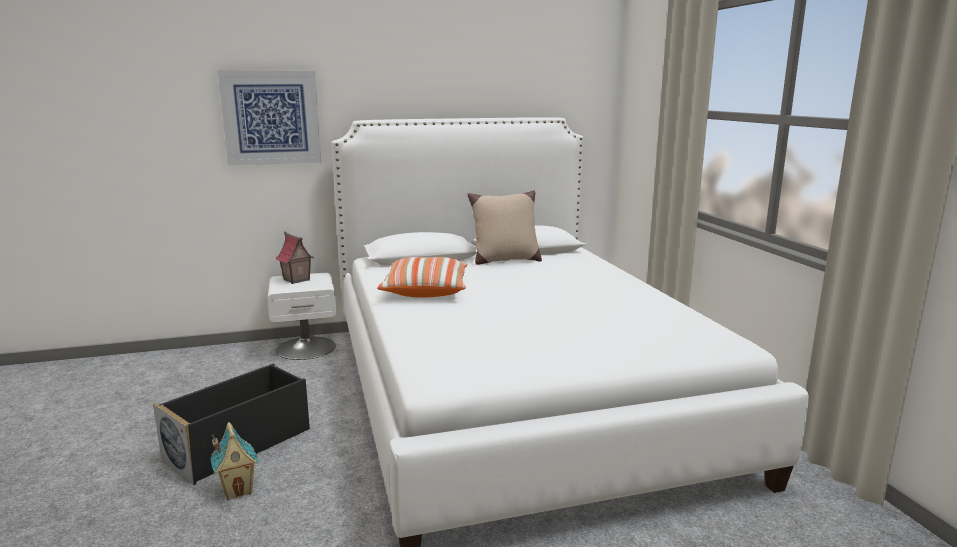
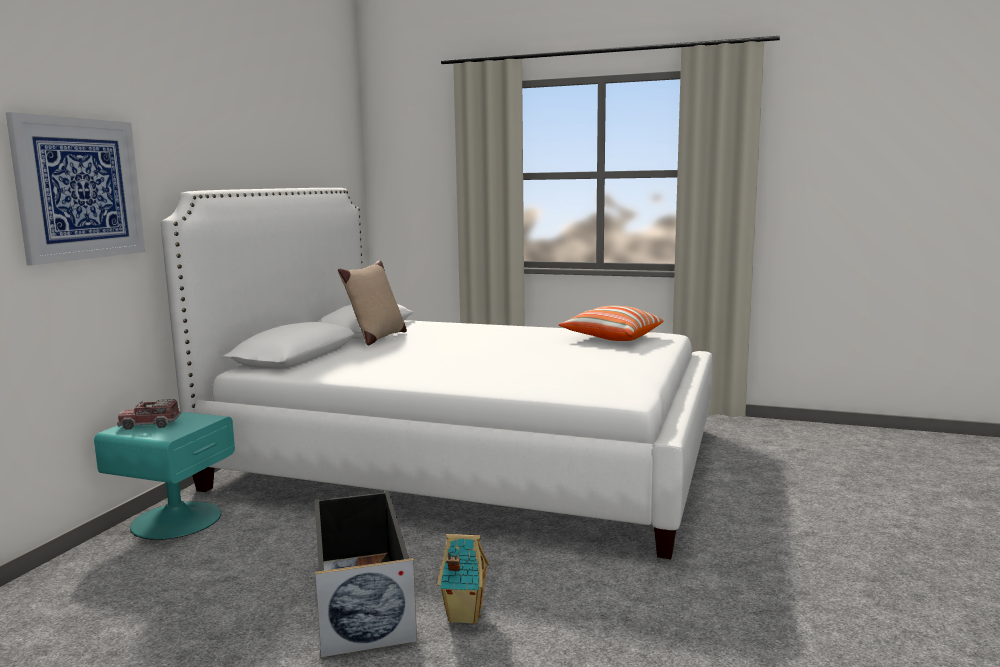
camera: 55 degrees left, 5 degrees down
(296, 280) = (150, 424): toy house -> toy truck
(306, 347) = (175, 519): white nightstand -> turquoise nightstand
(425, 290) = (406, 368): pillow -> pillow (611, 338)

